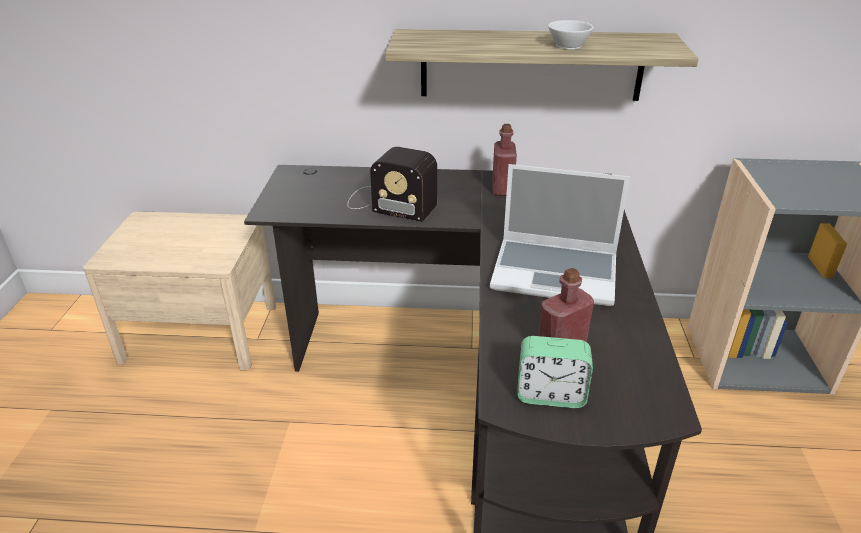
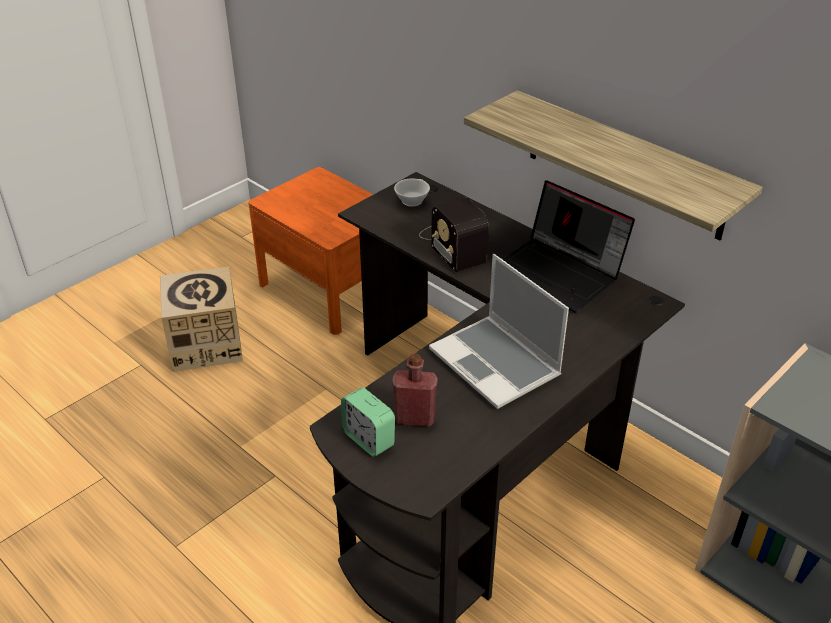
camera: 40 degrees right, 5 degrees up
(108, 451) = (206, 344): none -> cardboard box
(200, 333) = (330, 288): beige nightstand -> orange nightstand
(502, 189) = (560, 273): red bottle -> laptop
(566, 45) = (622, 163): white cup -> white cup (411, 200)

